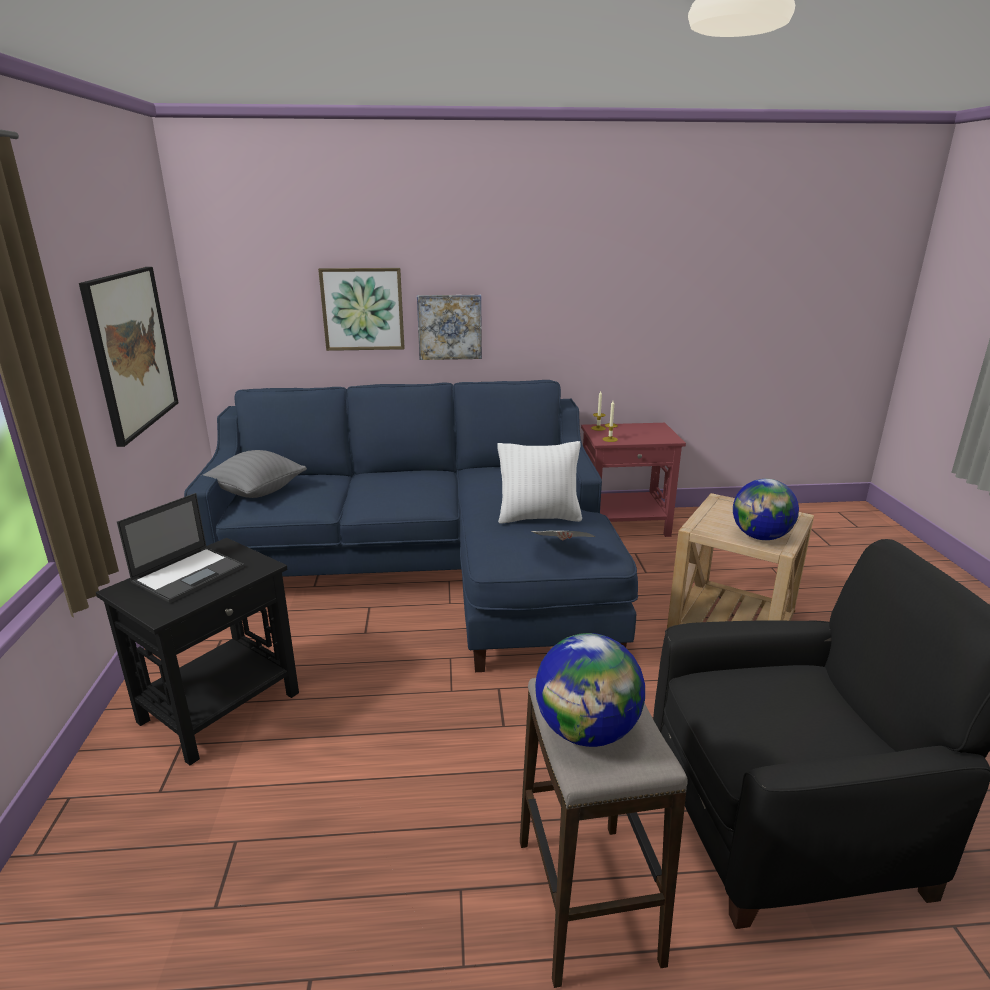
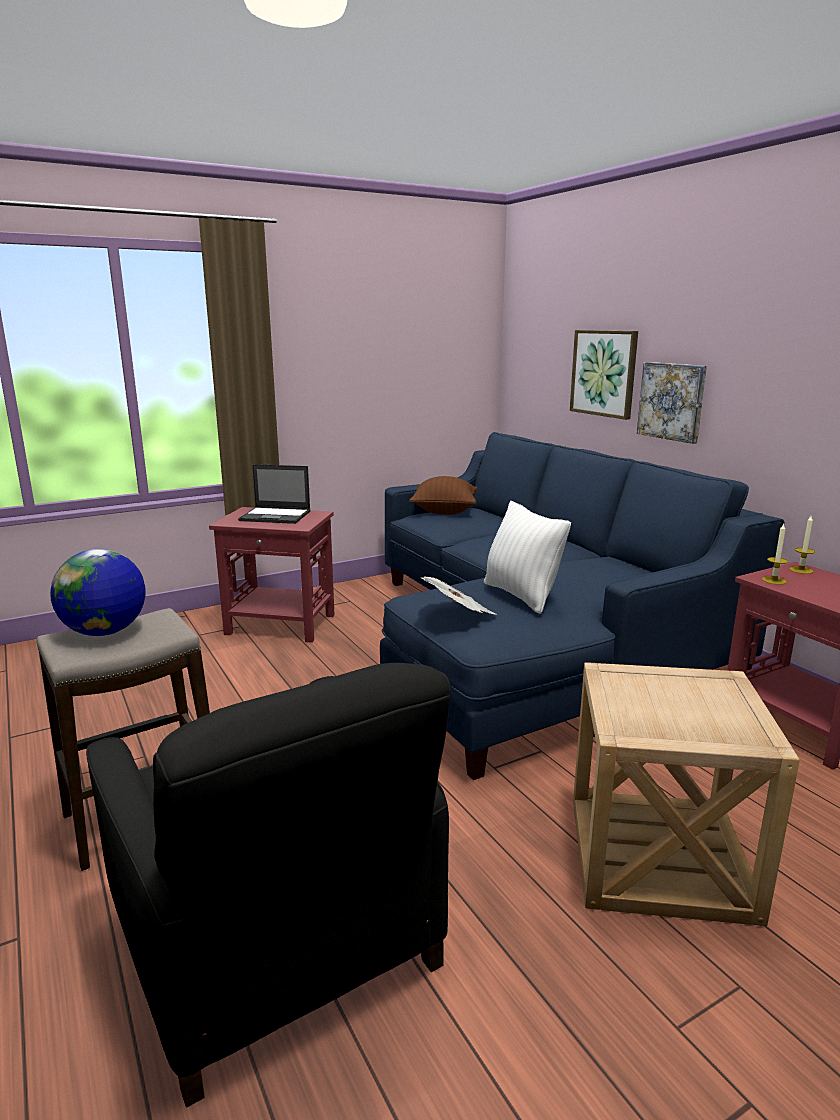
camera: 65 degrees right, 5 degrees down
(131, 351) = (392, 378): picture -> none
(220, 708) = (280, 625): black side table -> red side table
(256, 492) = (444, 512): grey pillow -> brown pillow
(760, 537) = (642, 718): globe -> none

